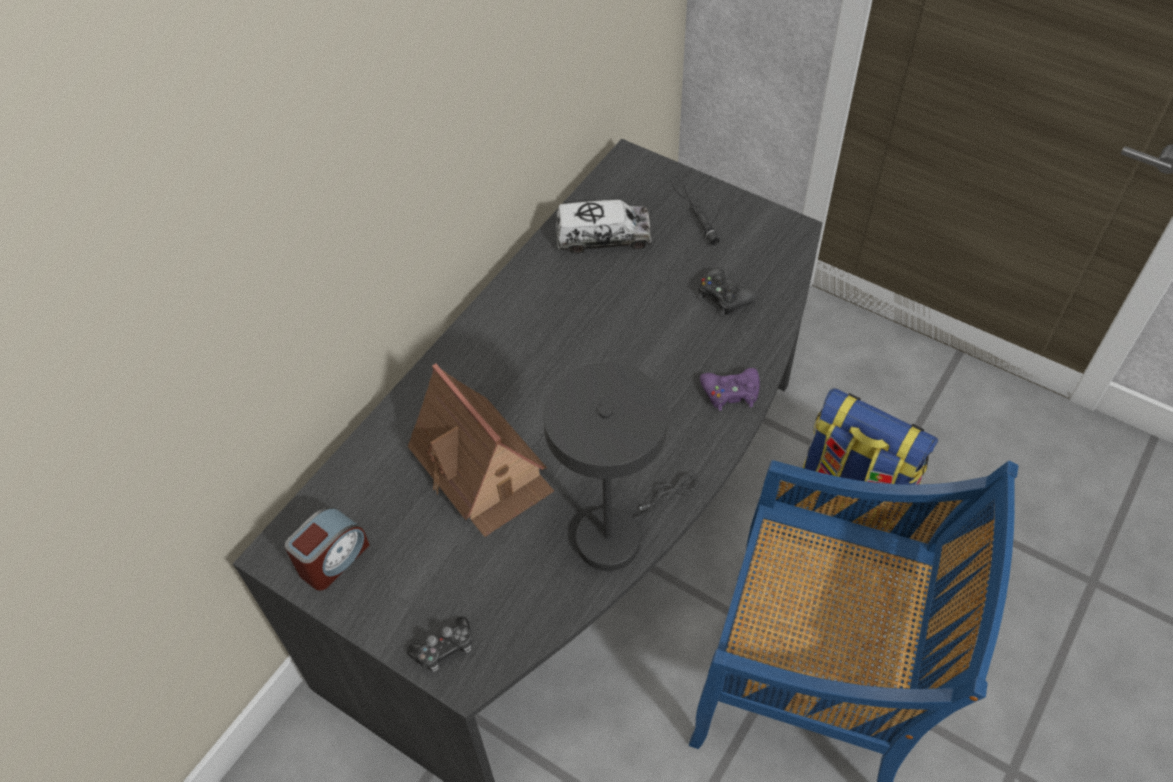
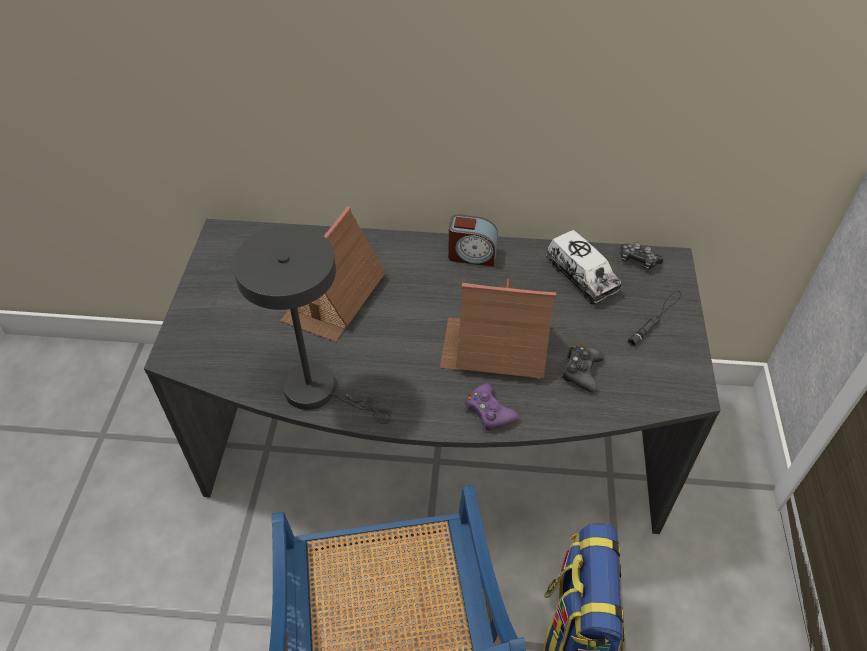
camera: 60 degrees right, 5 degrees down
(333, 559) = (228, 258): alarm clock -> alarm clock (472, 255)
(444, 649) = (187, 337): game controller -> game controller (638, 261)
(652, 350) = (495, 348): none -> toy house

